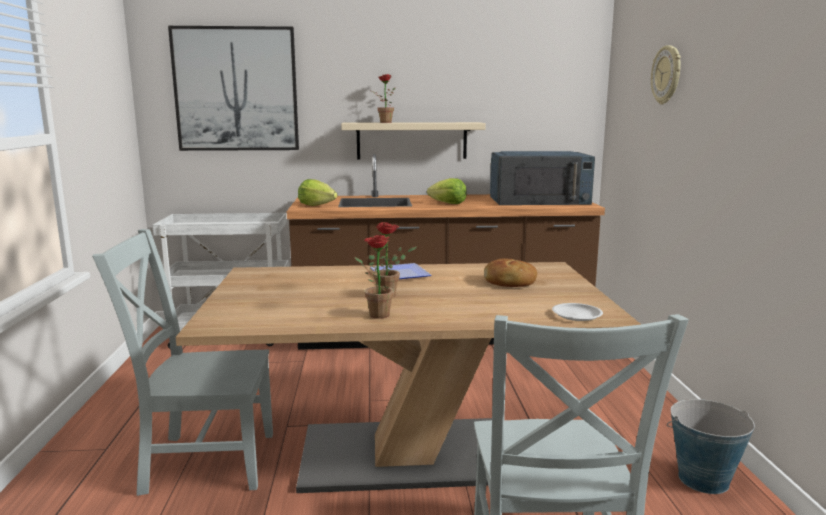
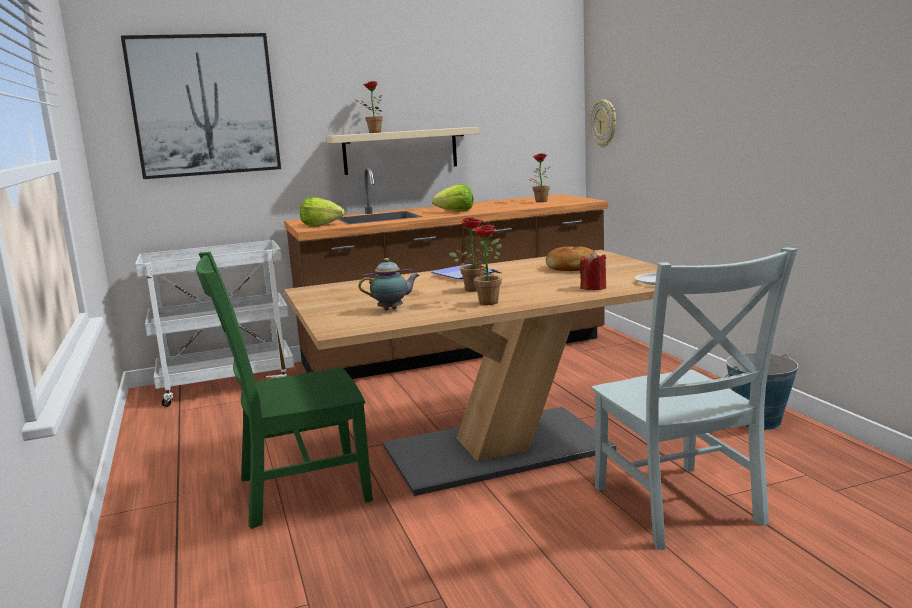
camera: 15 degrees left, 0 degrees up
(203, 462) = (297, 490): grey chair -> green chair
(285, 308) = (392, 309): none -> teapot
(501, 313) = (593, 288): none -> red candle
(539, 200) = (540, 201): blue microwave -> potted plant
(667, 75) = (659, 68): wall clock -> wall clock (604, 123)

